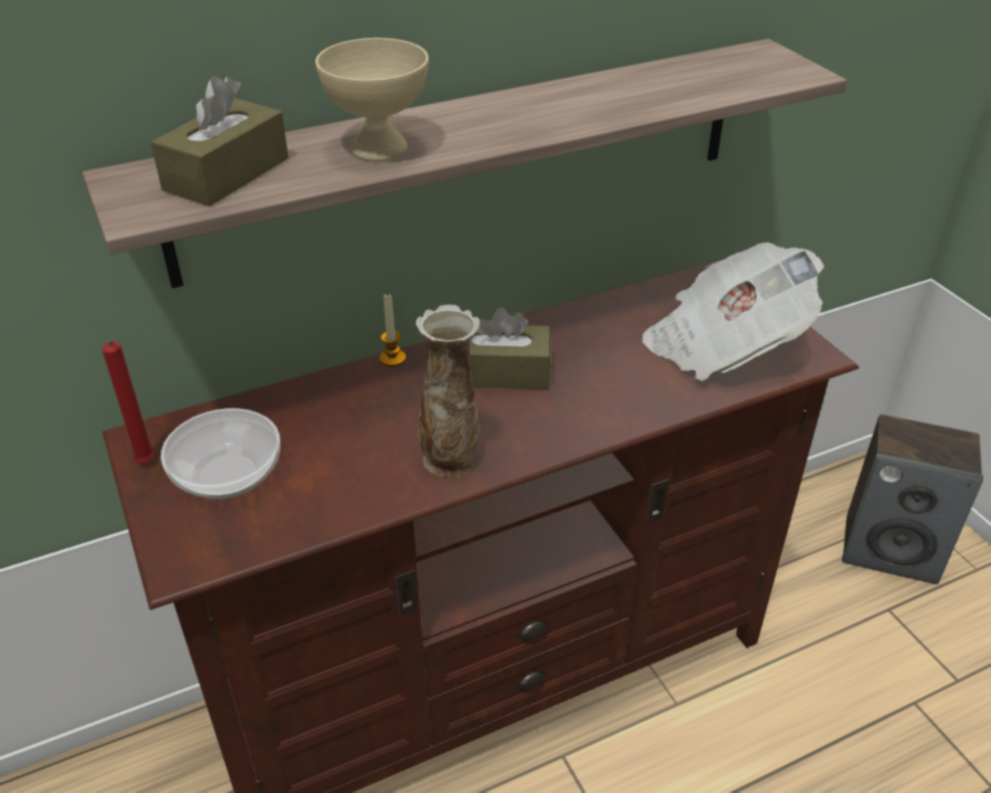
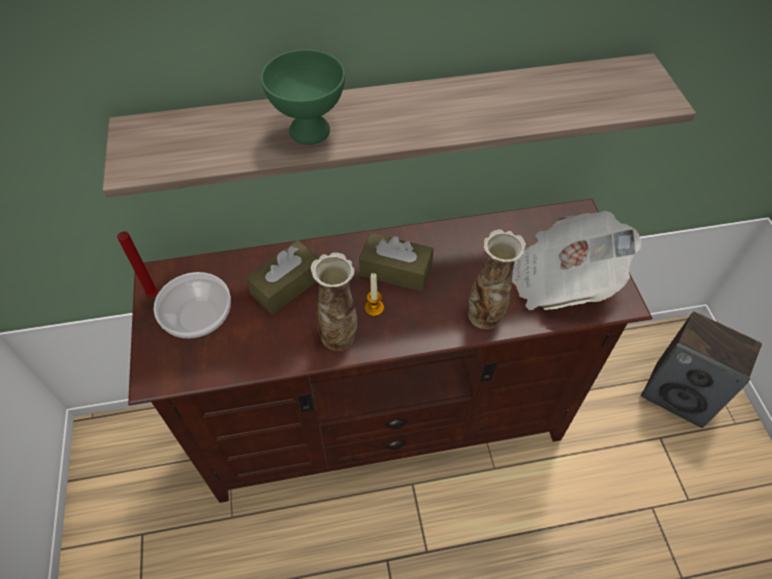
camera: 15 degrees right, 15 degrees up
(227, 174) = (199, 138): brown tissue box -> brown tissue box (287, 285)
(377, 149) = (308, 130): beige bowl -> green bowl
(392, 358) = (328, 243): candle -> candle (374, 308)
(645, 400) = (486, 315): none -> vase

